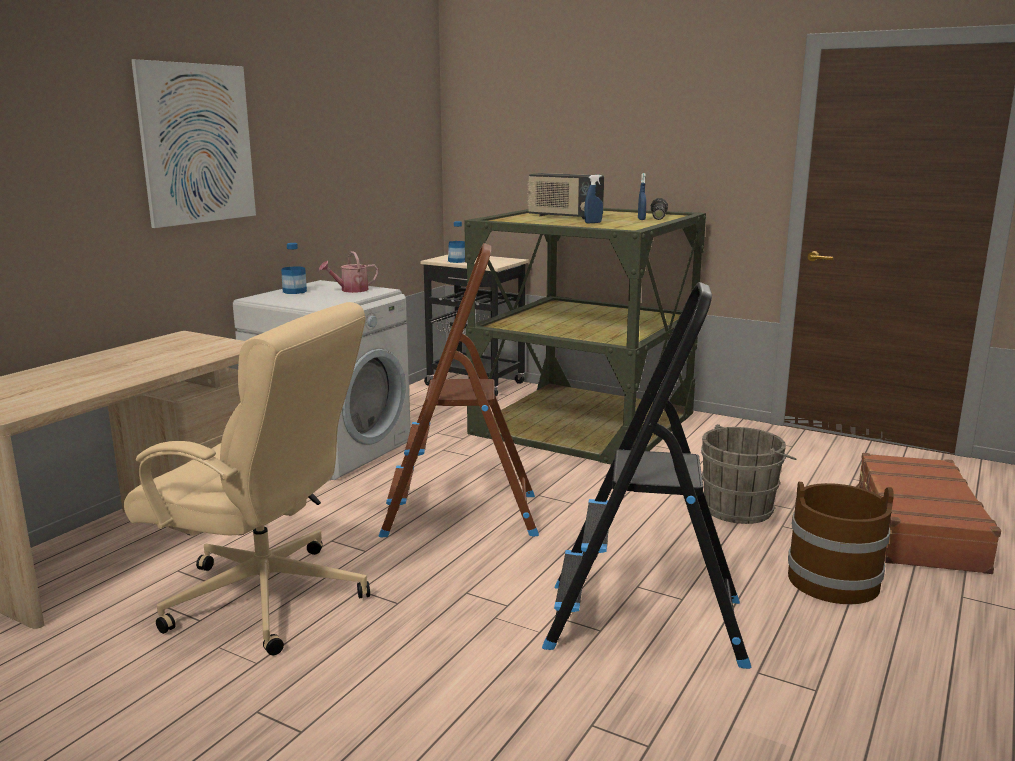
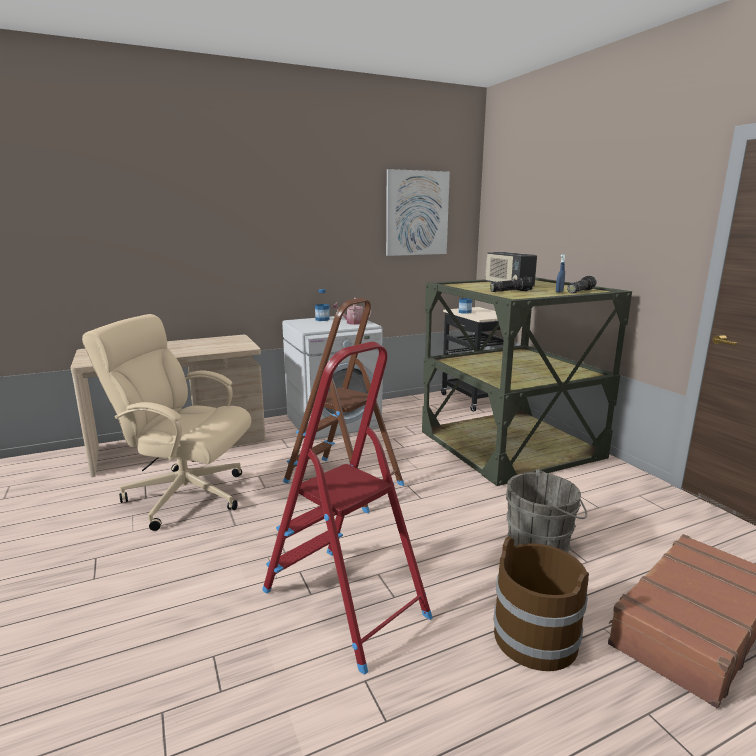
camera: 35 degrees right, 0 degrees up
(197, 144) = (266, 226): picture -> picture (417, 213)
(265, 596) = (187, 496): beige office chair -> beige office chair turned 135 degrees clockwise
(593, 223) = (510, 291): blue spray bottle -> flashlight
(642, 623) = (342, 602): black step ladder -> red step ladder

